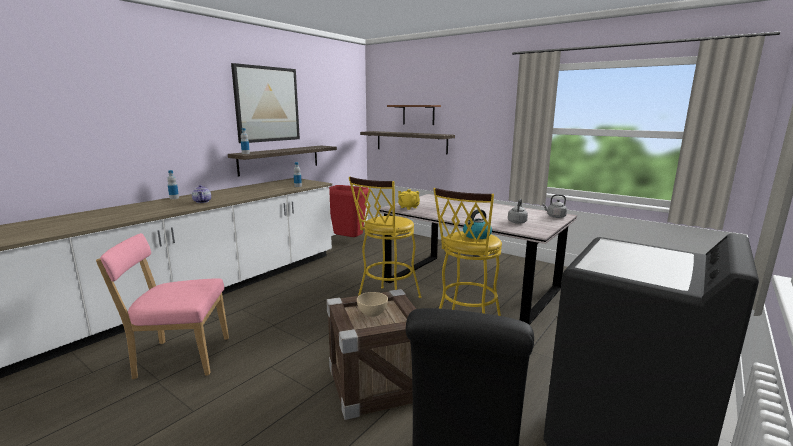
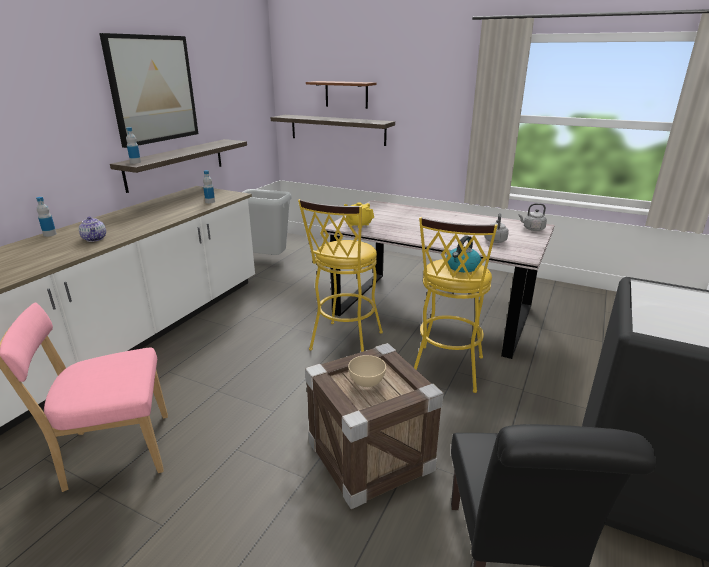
camera: 10 degrees left, 10 degrees up
(349, 241) = (269, 259): red trash can -> grey trash can

